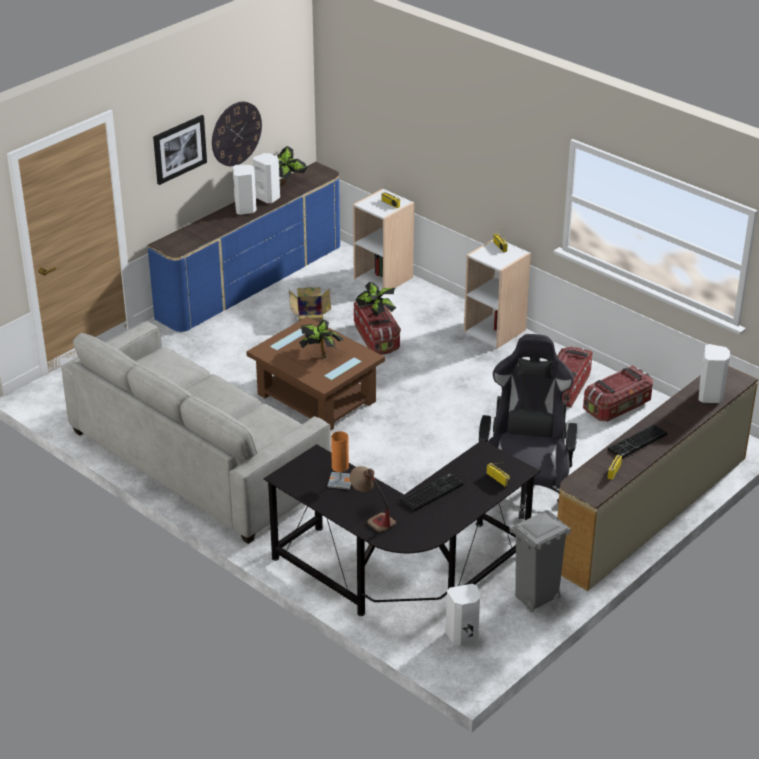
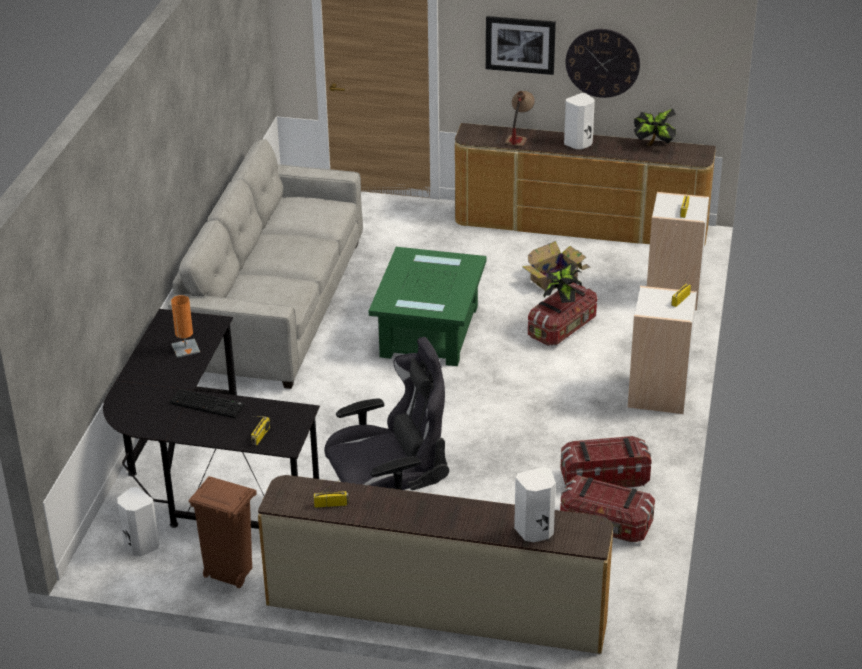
camera: 60 degrees right, 0 degrees up
(252, 281) = (580, 226): blue cabinet -> brown cabinet
(268, 197) = (614, 147): white speaker -> none
(316, 397) = (429, 331): brown coffee table -> green coffee table
(321, 354) = (430, 286): potted plant -> none
(372, 517) = (145, 384): table lamp -> table lamp (518, 136)
(535, 599) = (229, 574): grey trash can -> brown trash can
(637, 443) = (395, 505): keyboard -> none

